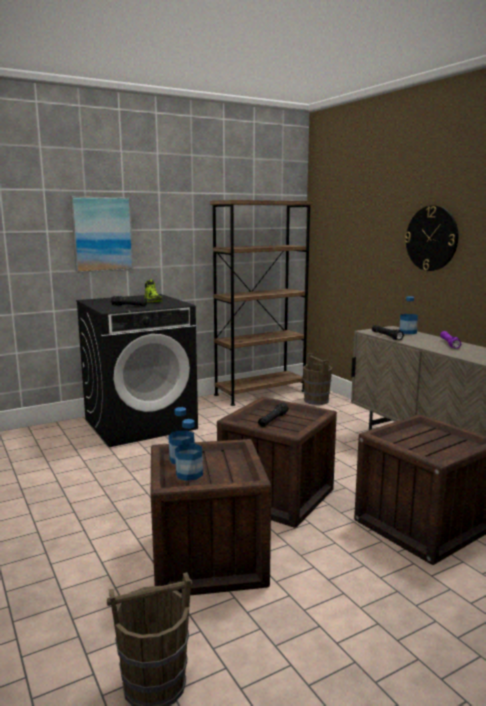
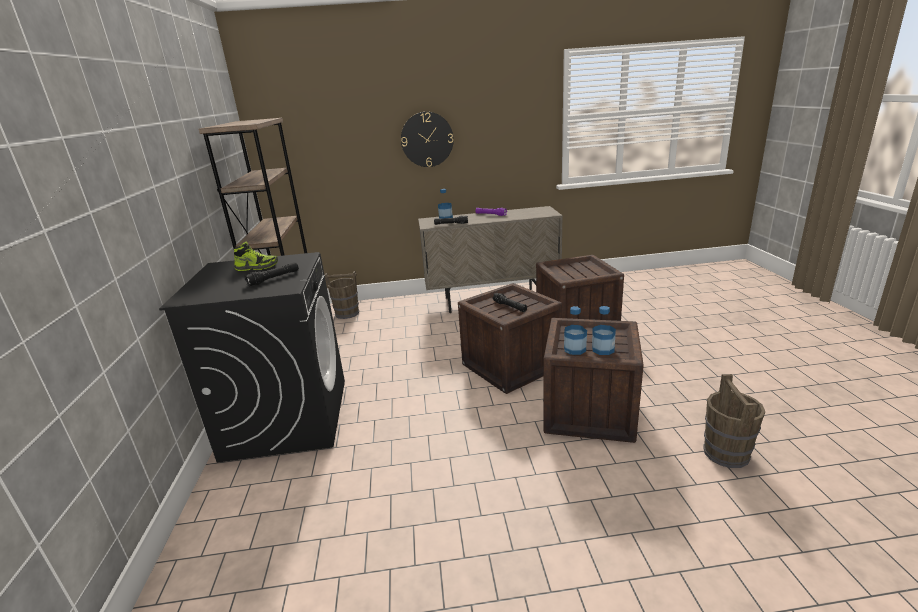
camera: 65 degrees left, 10 degrees up
(102, 234) = (142, 198): picture -> none

